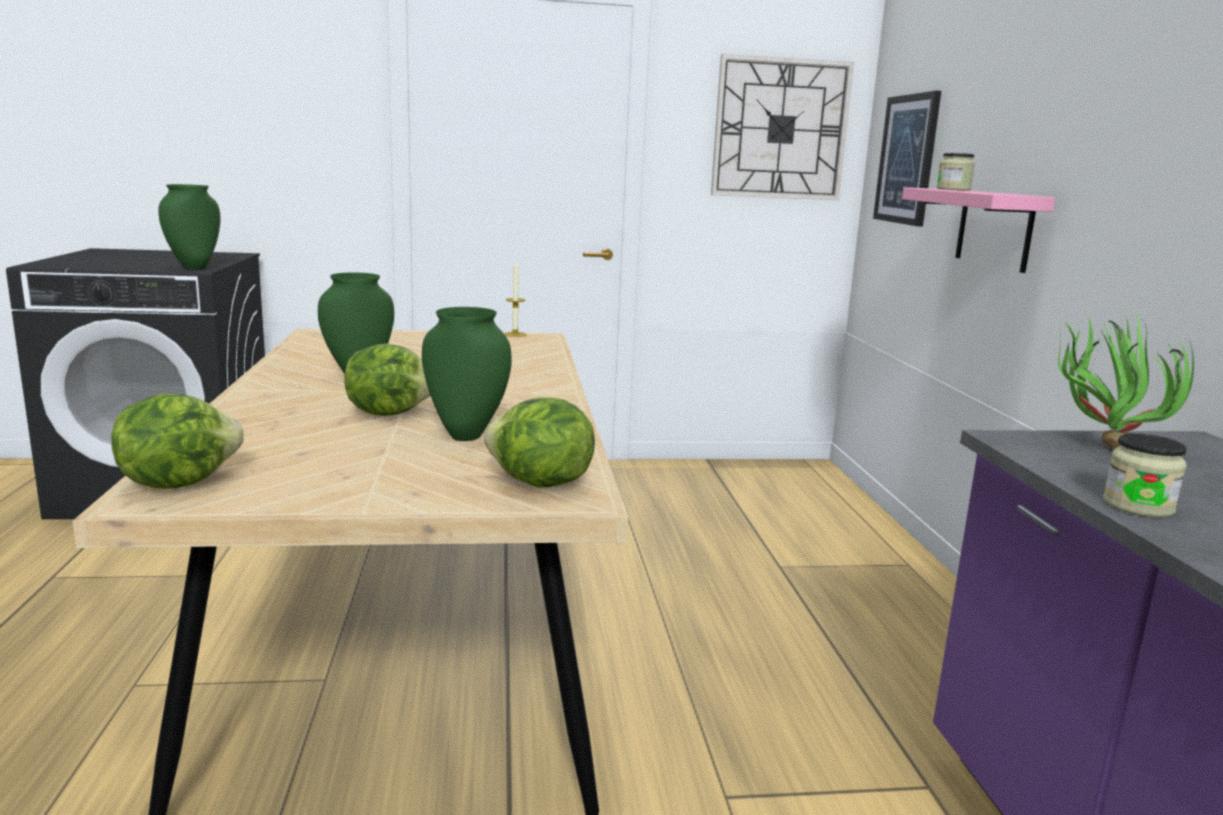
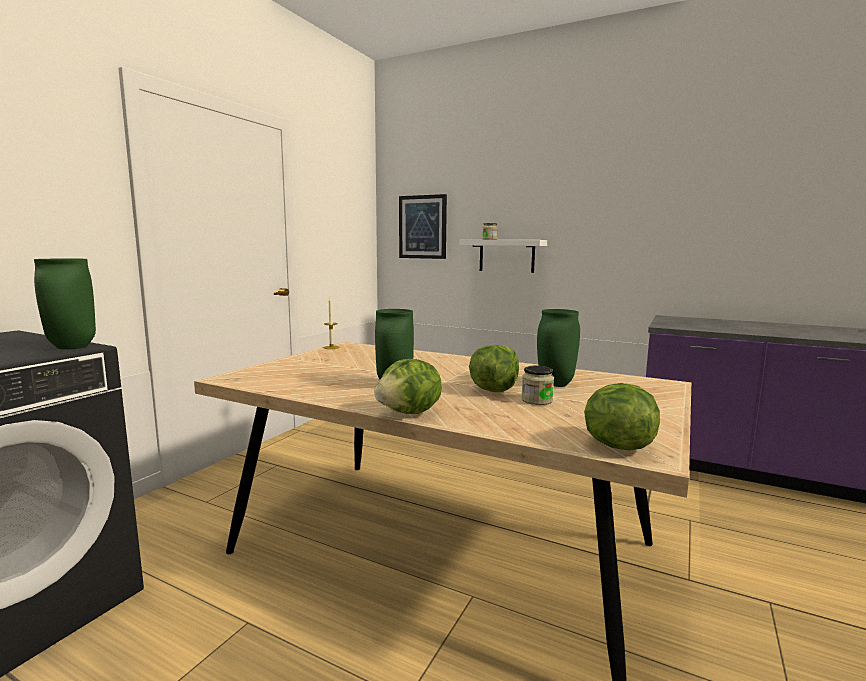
camera: 55 degrees left, 5 degrees down
(539, 484) = (645, 385): lettuce -> lettuce (410, 413)
(780, 129) = (347, 211): wall clock -> none
(994, 229) = (506, 256): pink shelf -> white shelf
(1099, 445) = (672, 322): potted plant -> none
(1138, 505) = (739, 331): jar -> jar (537, 400)

